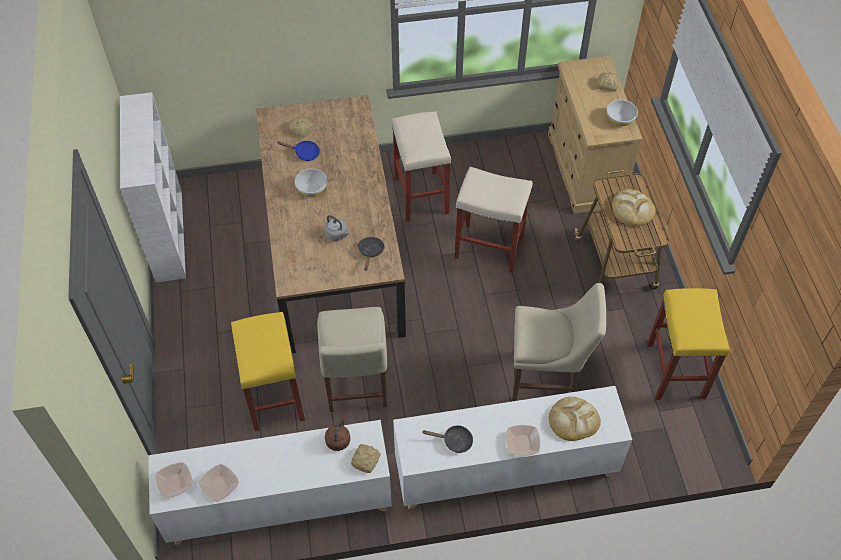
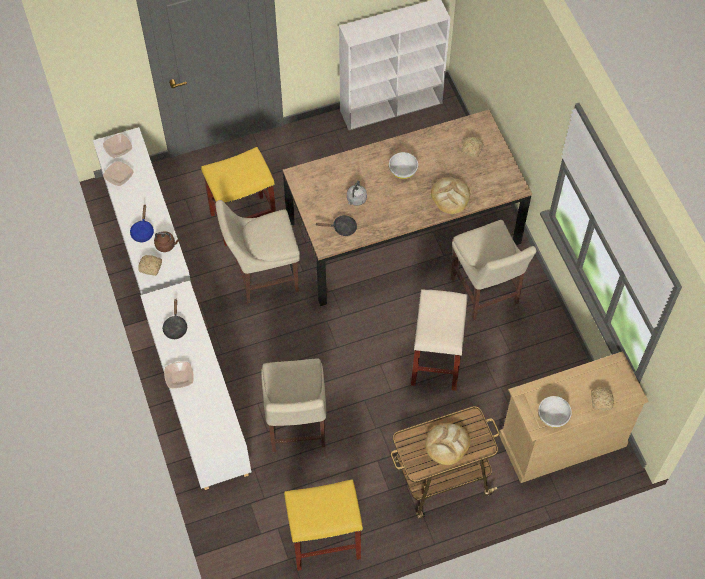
camera: 80 degrees right, 5 degrees up
(304, 153) = (444, 157): blue frying pan -> blue frying pan (142, 231)
(421, 196) = (485, 294): beige stool -> beige chair
(573, 420) = (206, 415): bread -> bread (450, 196)

